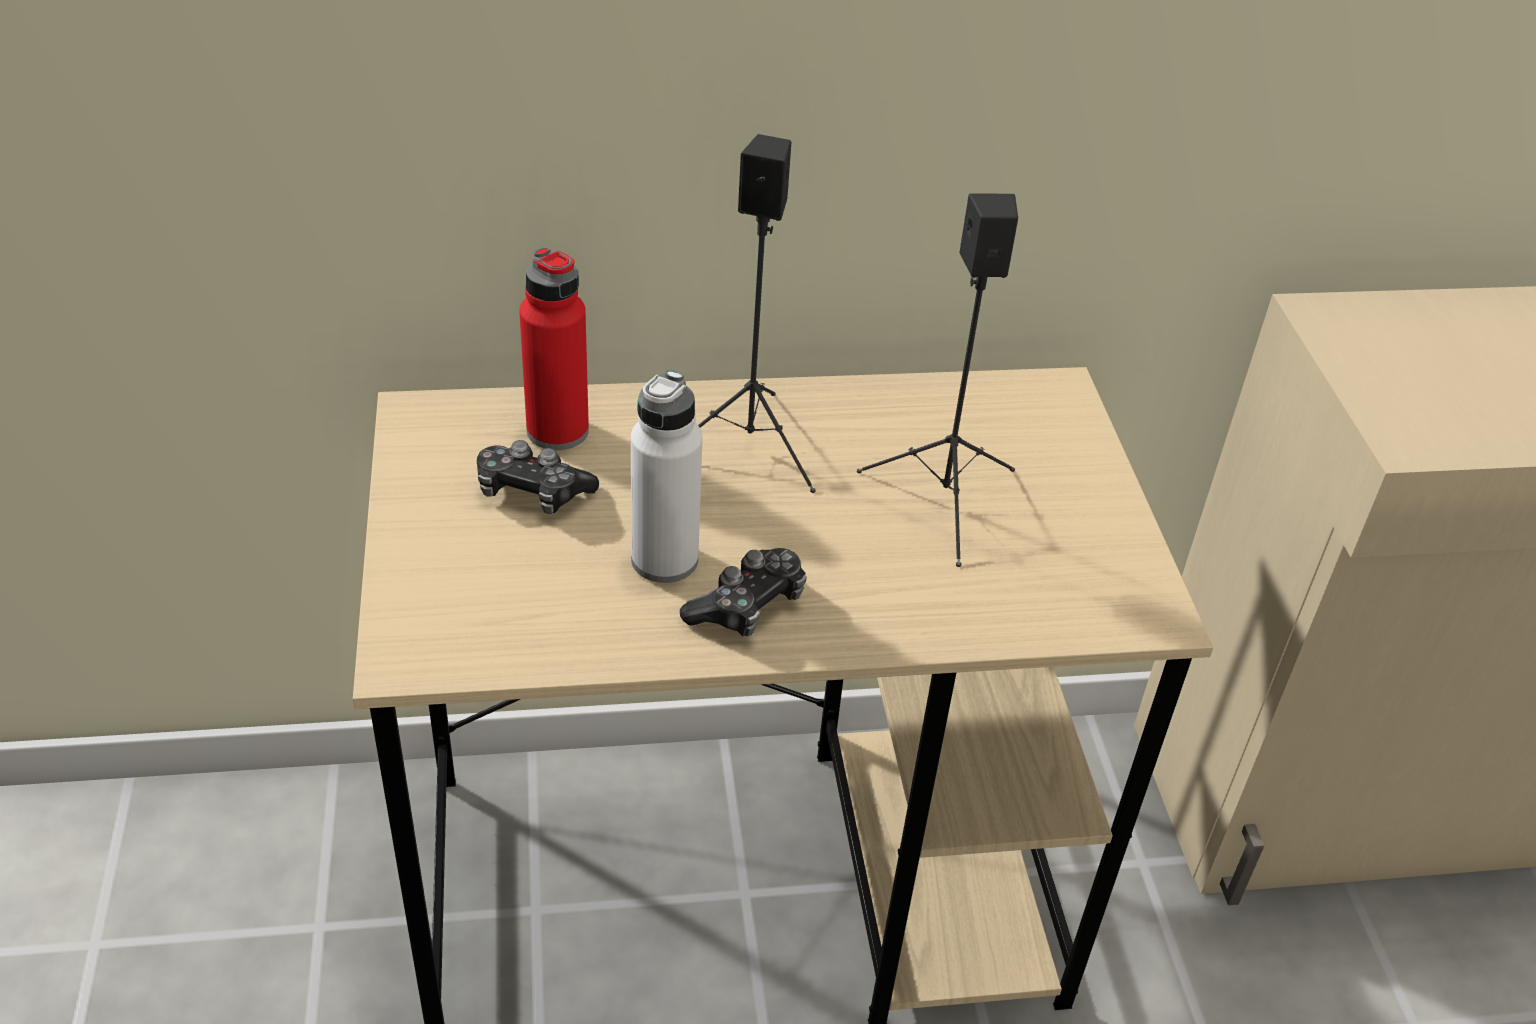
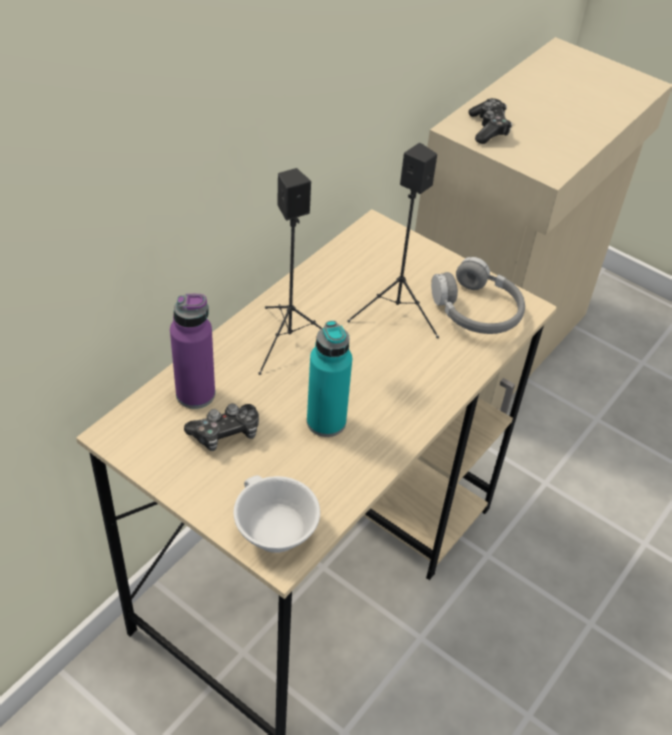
camera: 45 degrees left, 5 degrees up
(433, 625) = (272, 531): none -> white cup
(557, 431) = (195, 394): red bottle -> purple bottle
(664, 560) = (326, 422): white bottle -> turquoise bottle
(748, 605) = (385, 417): game controller -> game controller (488, 128)
(1067, 570) = (476, 310): none -> grey headphones

